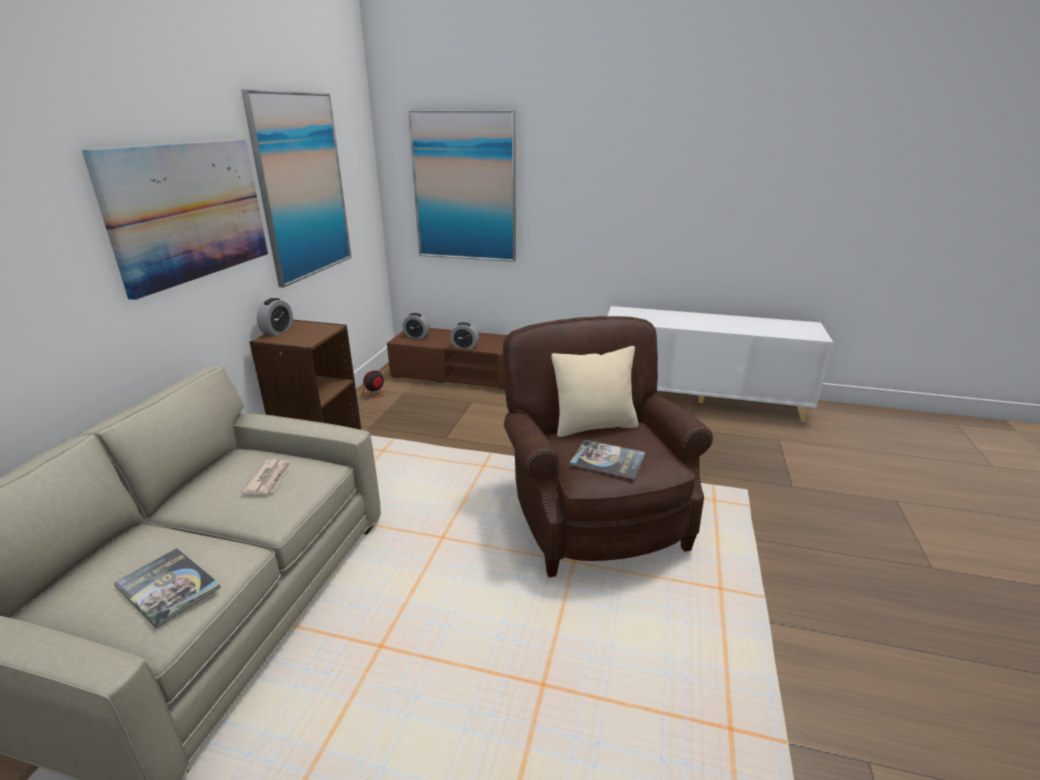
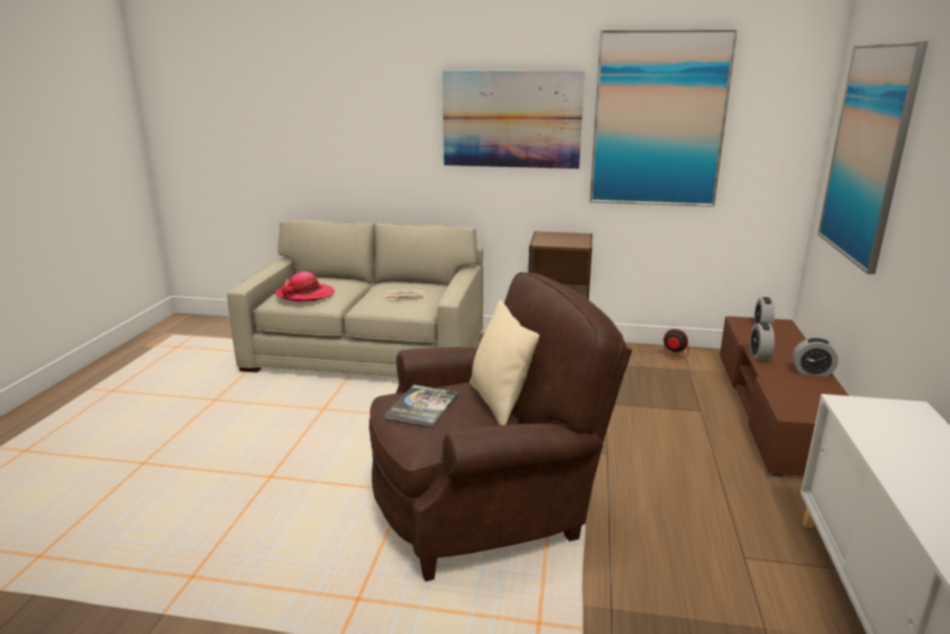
camera: 85 degrees right, 5 degrees down
(168, 587) = (305, 295): book -> hat
(277, 331) = (561, 233): alarm clock -> alarm clock (812, 372)

